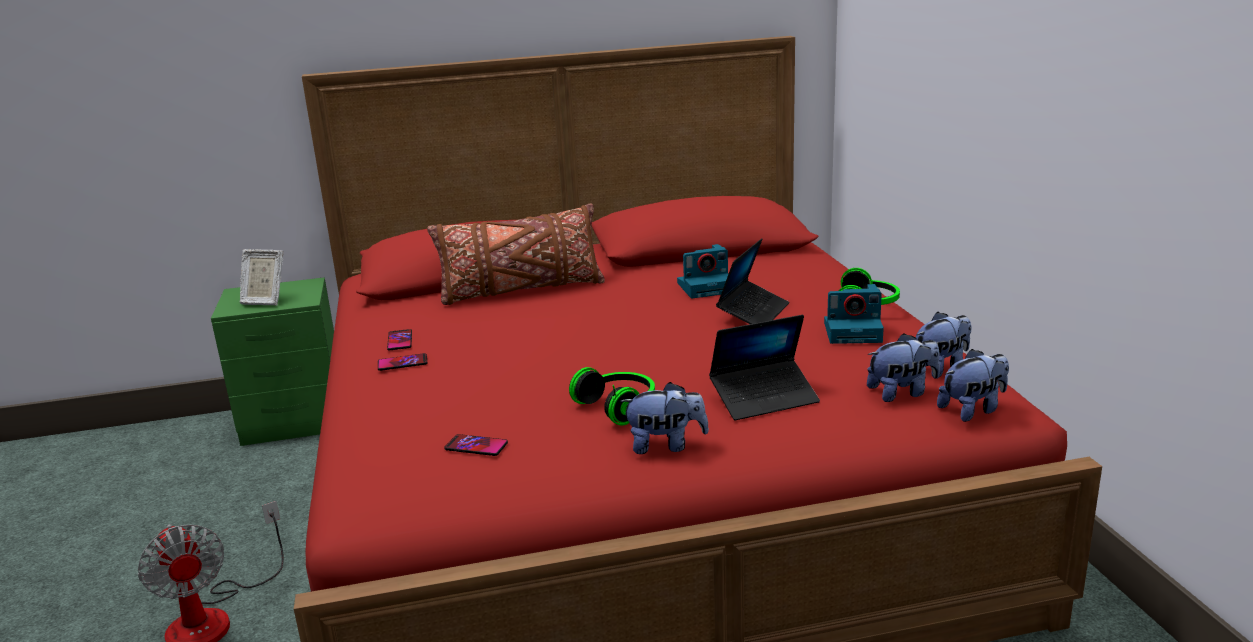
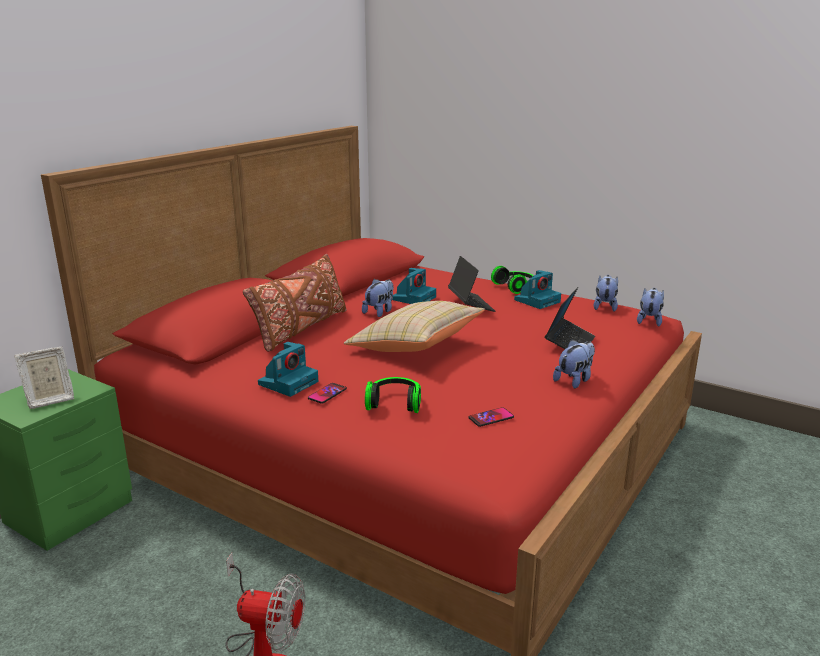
camera: 45 degrees left, 0 degrees up
(400, 341) = (289, 382): phone -> camera
(579, 343) = (415, 347): none -> beige pillow
(619, 407) = (516, 370): headphones -> headphones (395, 403)
(902, 392) = (614, 322): plush toy -> plush toy (379, 312)

